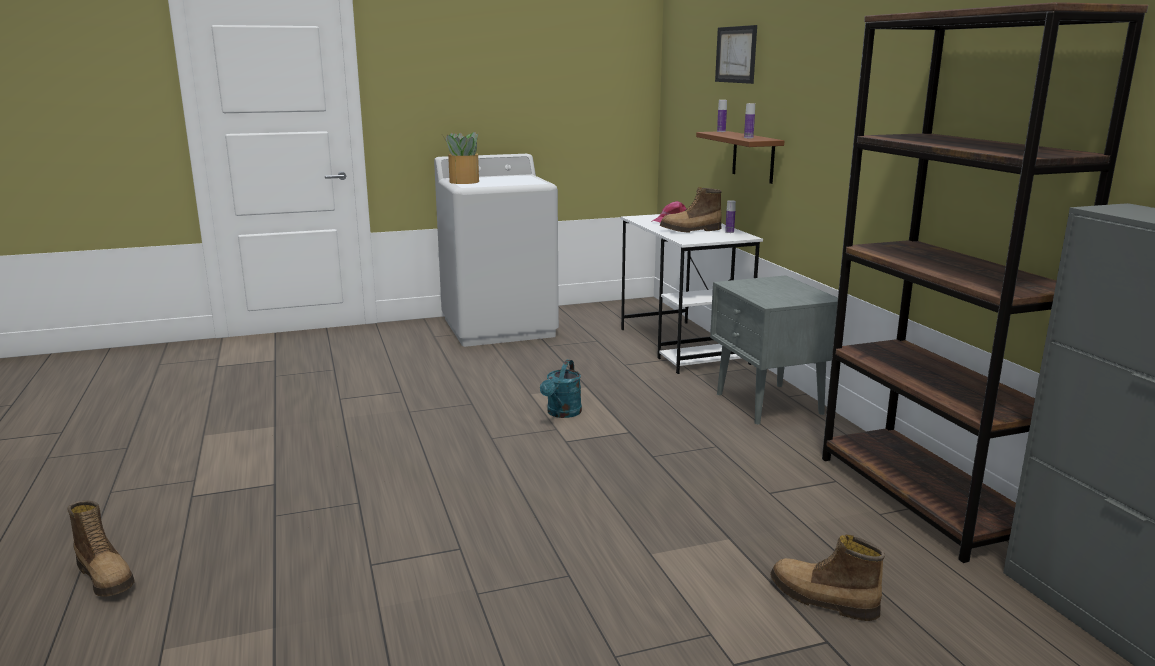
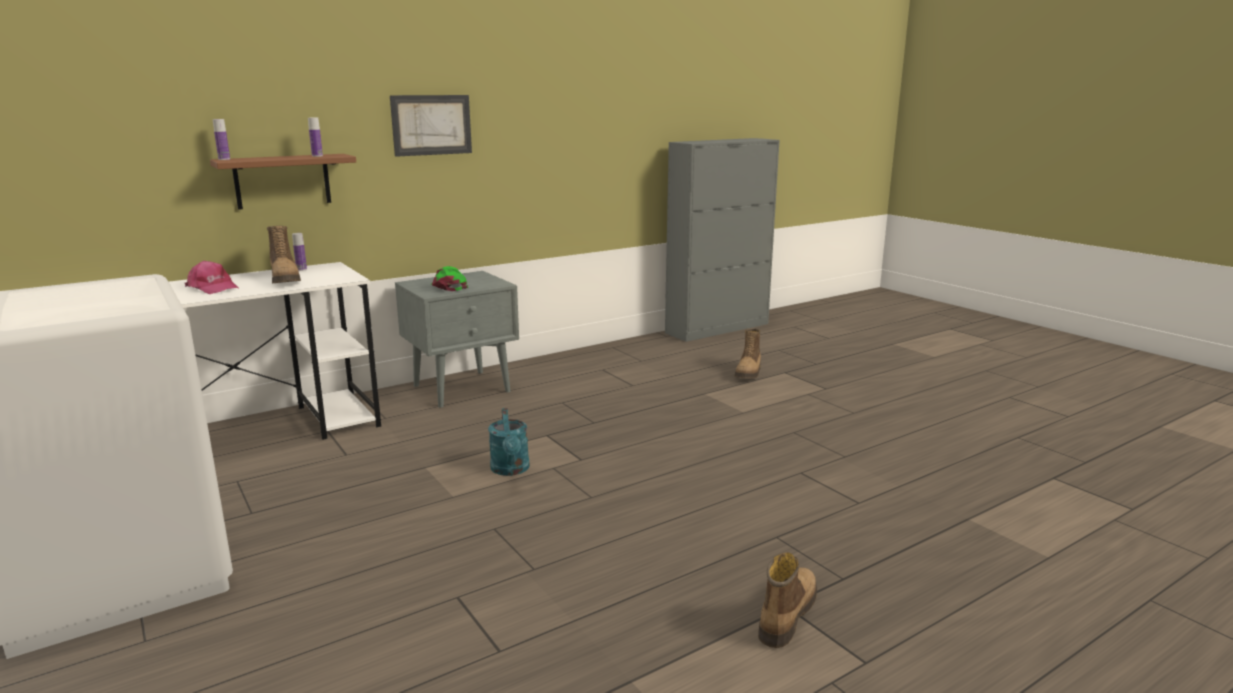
camera: 105 degrees left, 0 degrees up
(106, 577) = (1038, 640): boot -> boot (785, 614)
(463, 182) = (79, 315): potted plant -> none
(562, 413) = (511, 470): turquoise watering can -> turquoise watering can turned 75 degrees clockwise
(736, 54) = (205, 61): picture -> picture (431, 125)
(760, 288) = (448, 286): none -> green cap
(921, 498) = (613, 352): brown bookcase -> none

